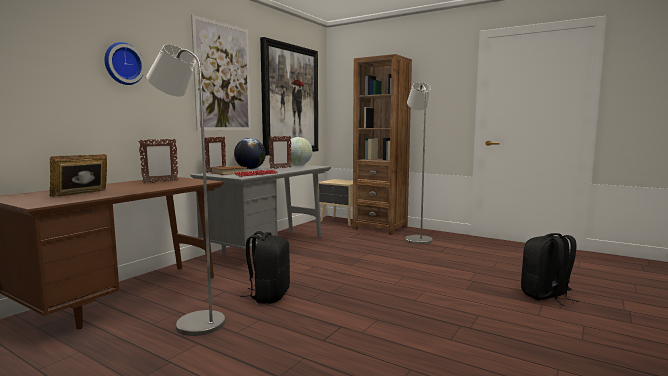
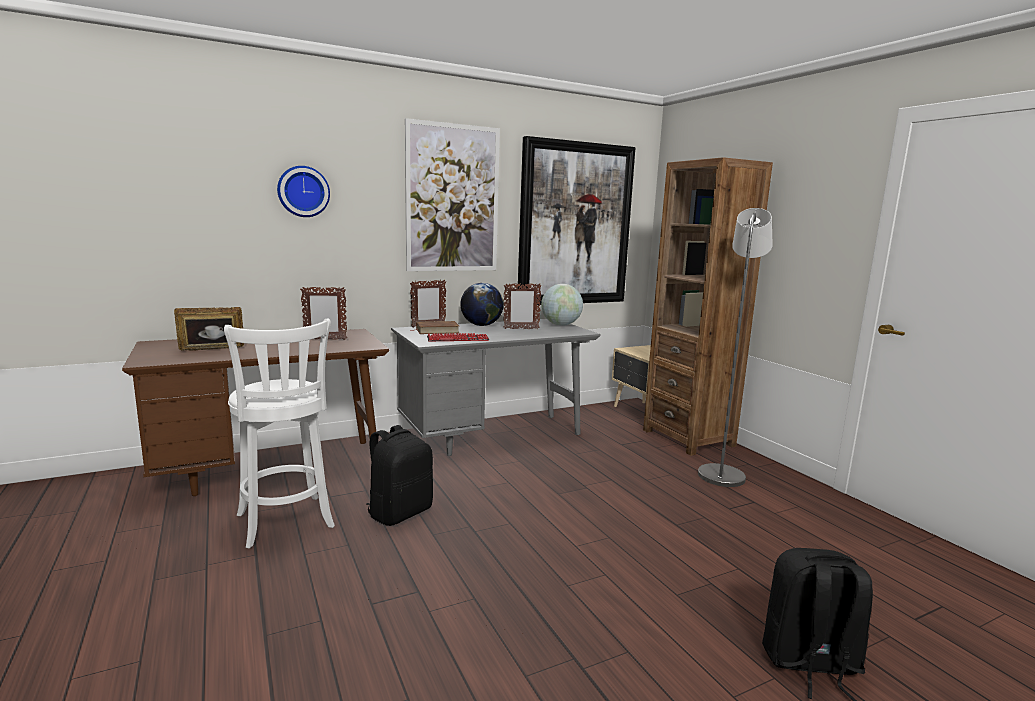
camera: 30 degrees right, 5 degrees up
(194, 322) = (286, 523): grey floor lamp -> white stool

